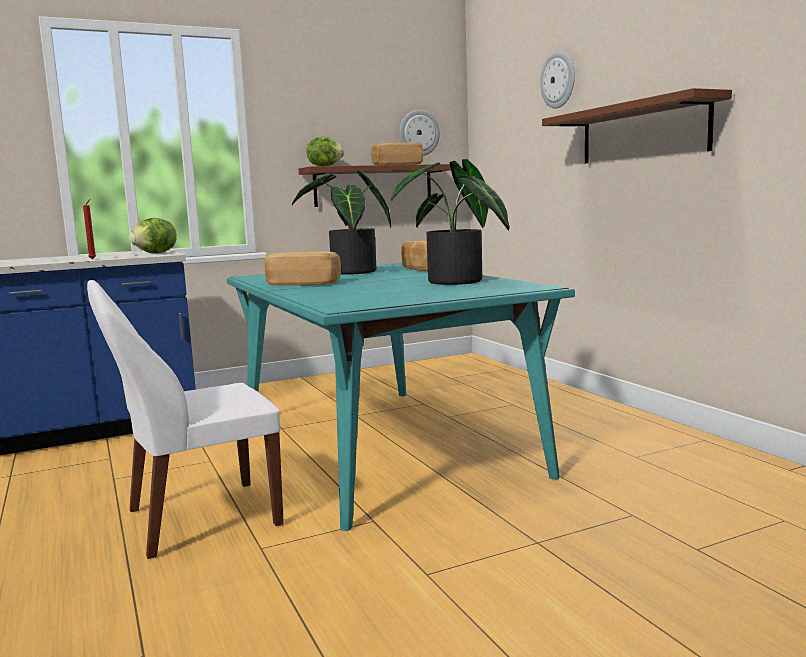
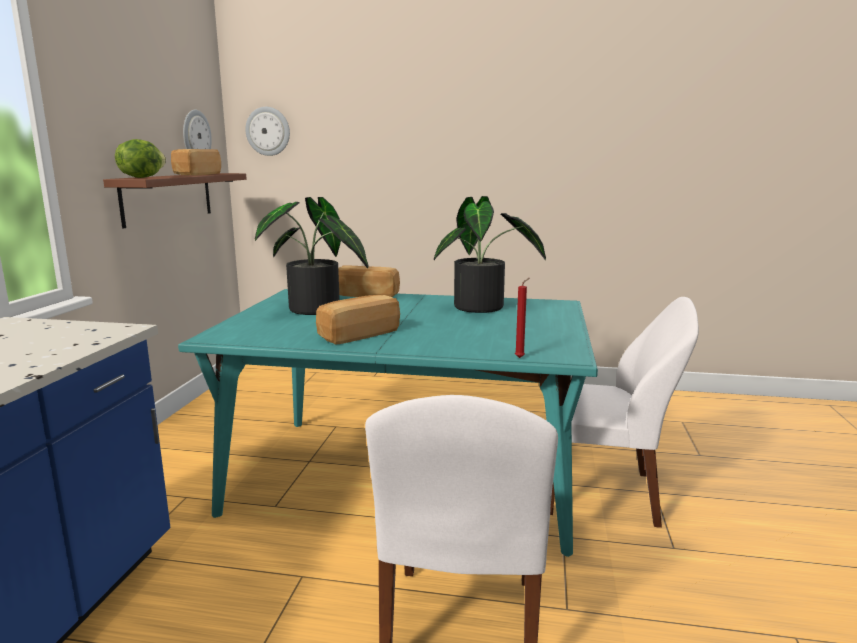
camera: 55 degrees left, 5 degrees up
(93, 259) = (37, 362): red candle -> red candle (521, 357)
(156, 253) = (70, 329): lettuce -> none
(484, 519) = (603, 494): none -> white chair
(558, 80) = (377, 105): wall clock -> wall clock (268, 131)
(642, 132) = (481, 164): brown shelf -> none

